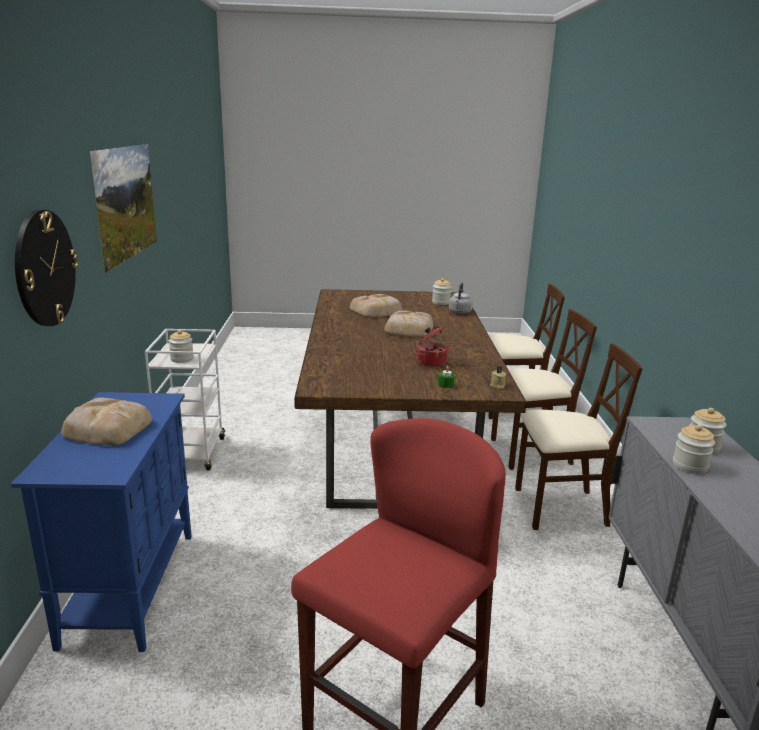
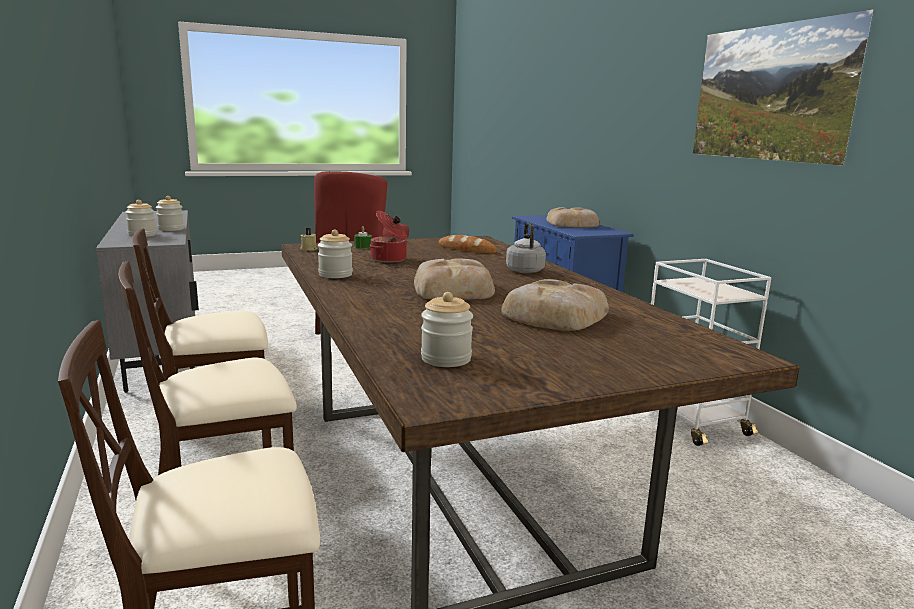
camera: 160 degrees right, 5 degrees down
(45, 268) = (627, 121): wall clock -> none
(182, 359) = (692, 283): jar -> jar (335, 274)
(352, 370) = (466, 249): none -> bread
(459, 312) = (383, 333): grey kettle -> grey kettle (524, 270)

